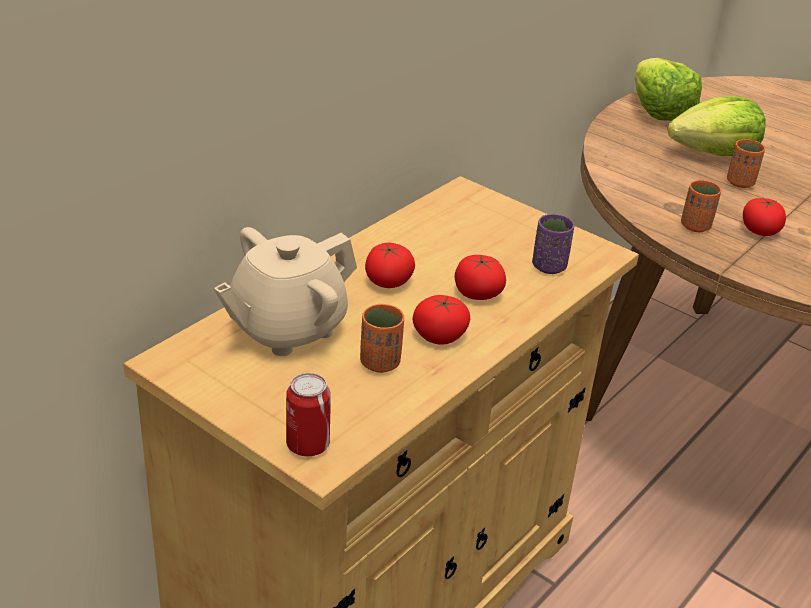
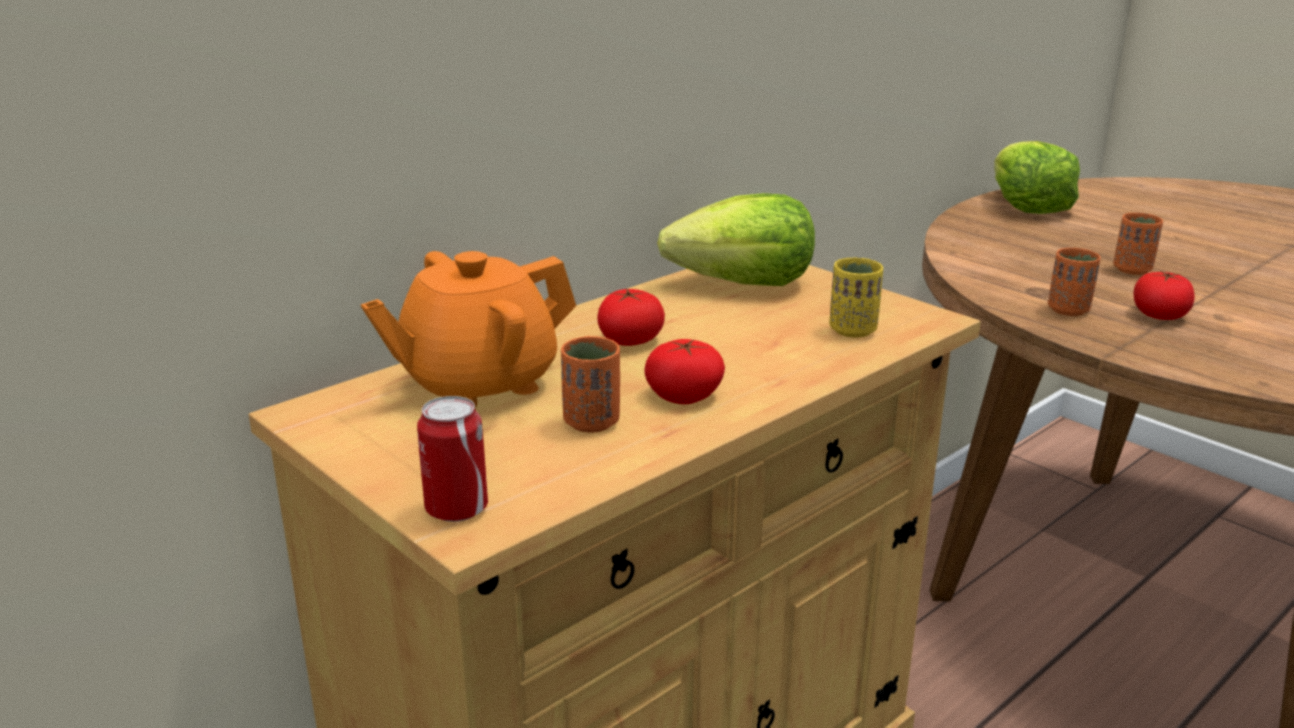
camera: 10 degrees right, 10 degrees down
(286, 328) = (478, 384): beige teapot -> orange teapot
(478, 293) = (748, 354): tomato -> none
(549, 266) = (853, 330): purple cup -> yellow cup
(714, 153) = (1097, 243): lettuce -> lettuce (743, 283)

